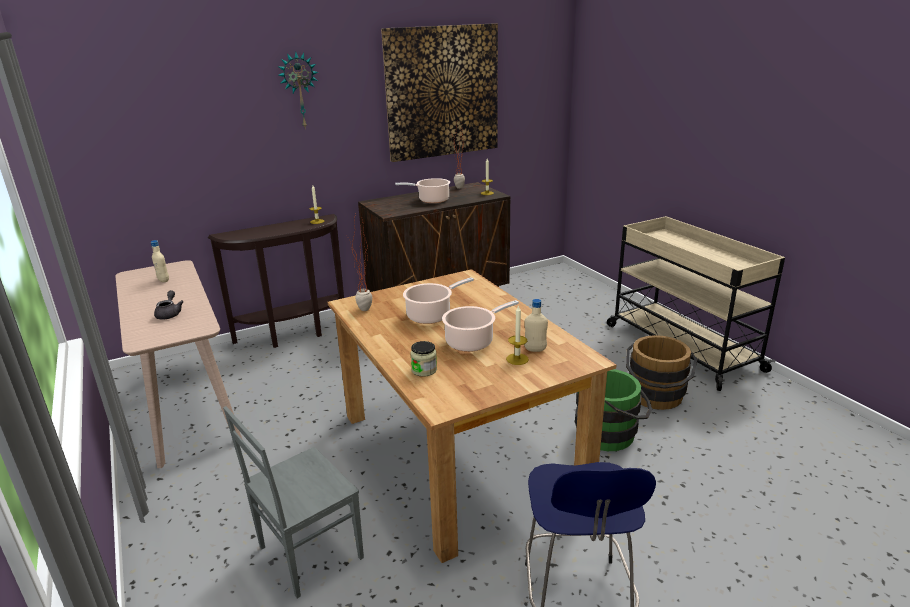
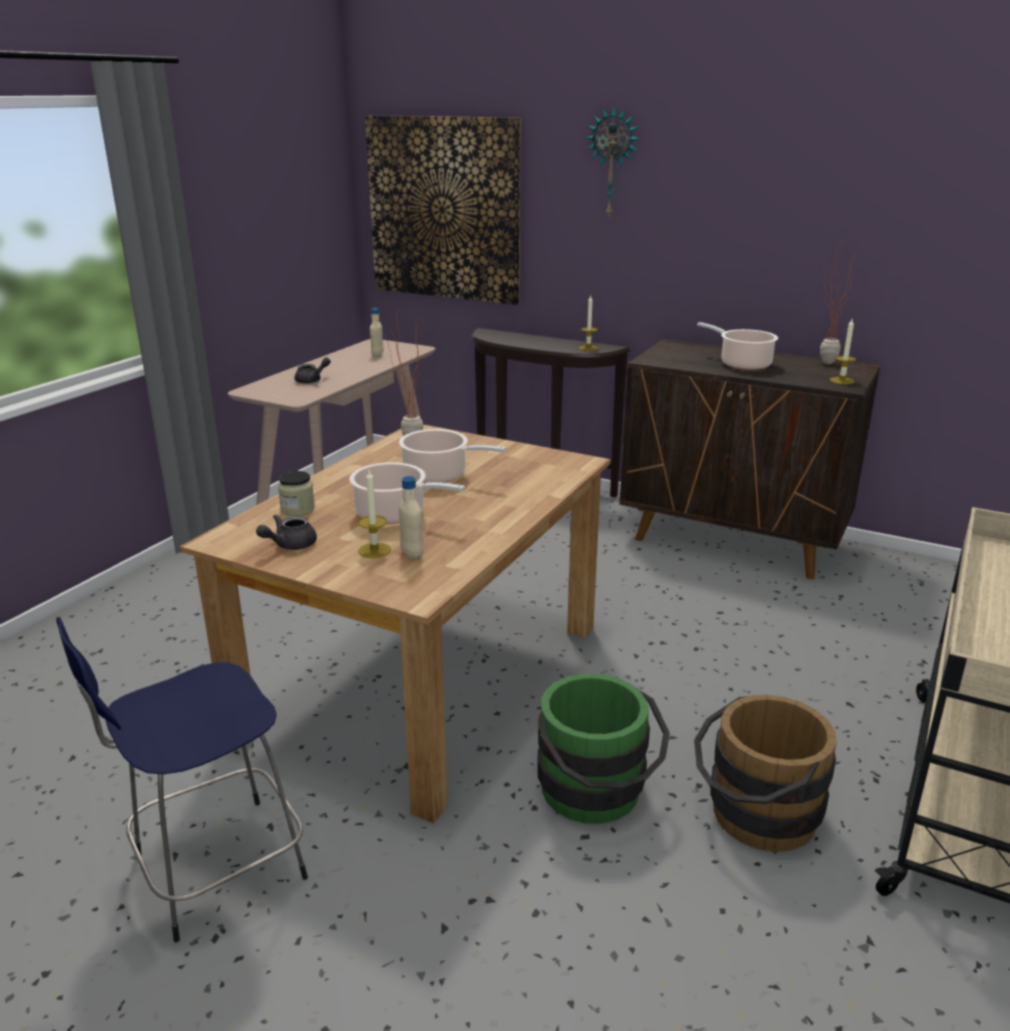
camera: 55 degrees right, 0 degrees up
(308, 552) = (192, 652): grey chair -> none
(442, 92) = (843, 194): picture -> picture (444, 209)
(479, 384) = (289, 545): none -> grey teapot

